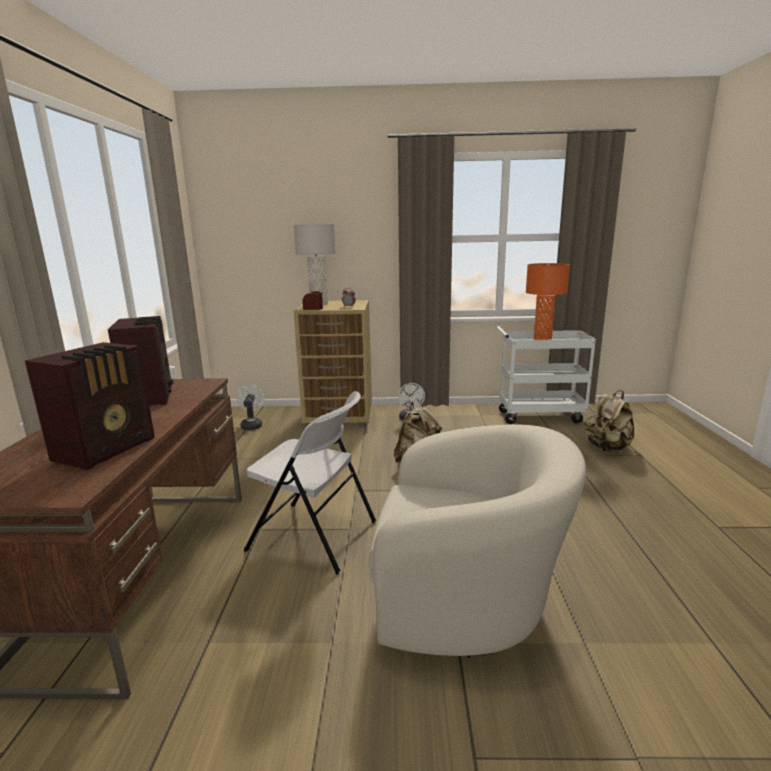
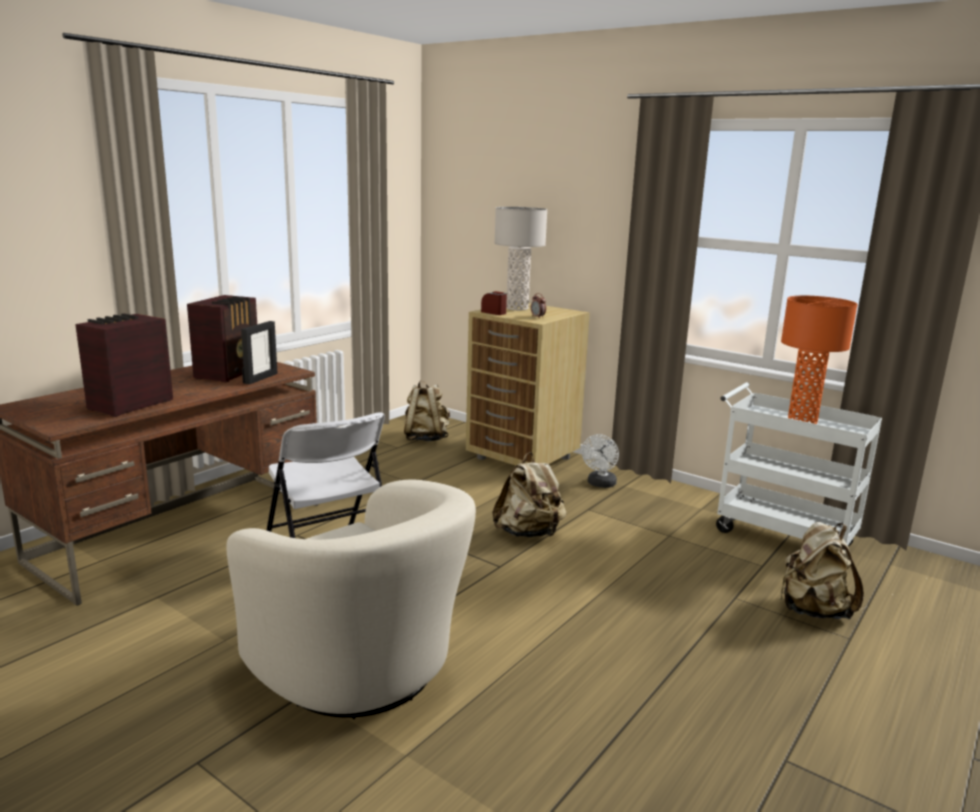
camera: 35 degrees right, 0 degrees up
(108, 449) = (128, 405): radio -> radio turned 150 degrees clockwise
(192, 393) = (260, 378): none -> picture frame
(252, 425) = (426, 438): white fan -> beige backpack

